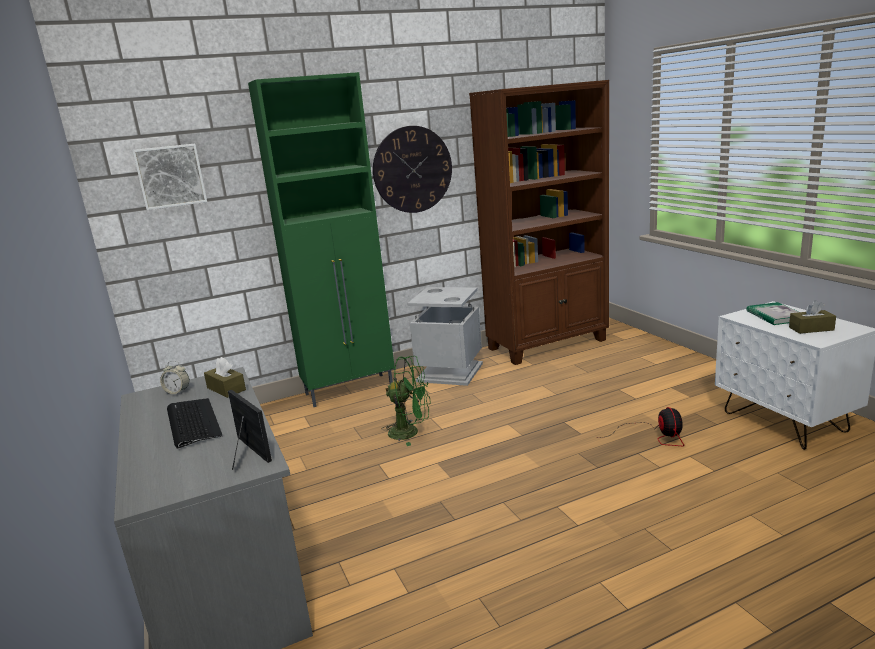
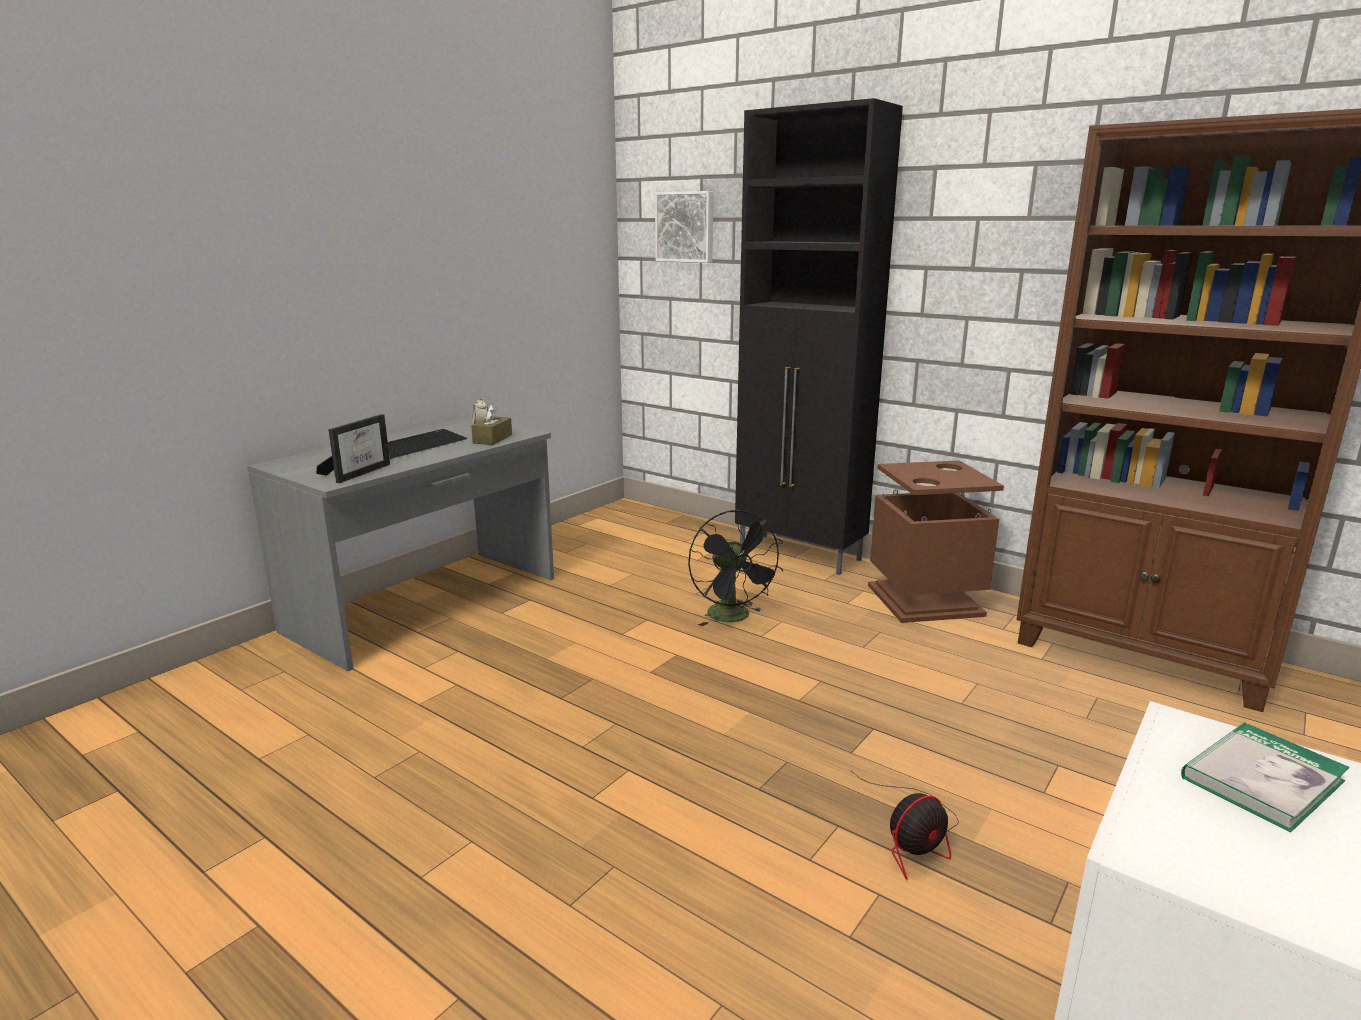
camera: 60 degrees right, 0 degrees up
(350, 390) = (800, 554): green cabinet -> black cabinet
(410, 432) = (734, 618): green fan -> black fan
(412, 169) = (981, 265): wall clock -> none
(449, 372) = (925, 600): grey trash can -> brown trash can
(811, 329) = (1230, 842): brown tissue box -> none

